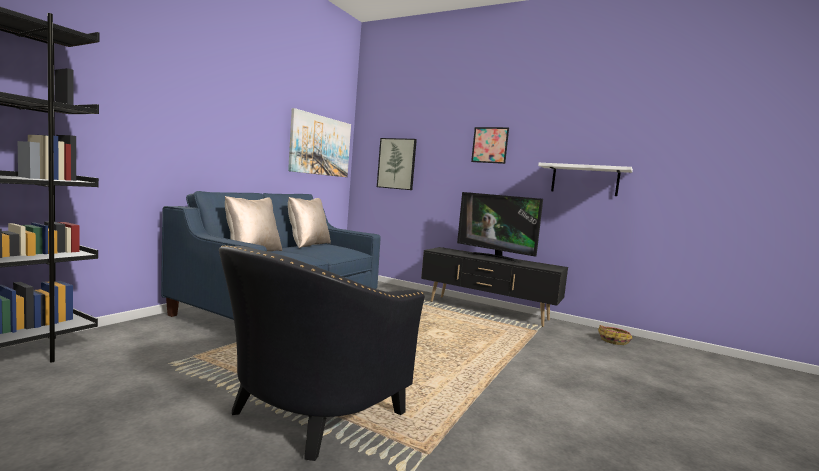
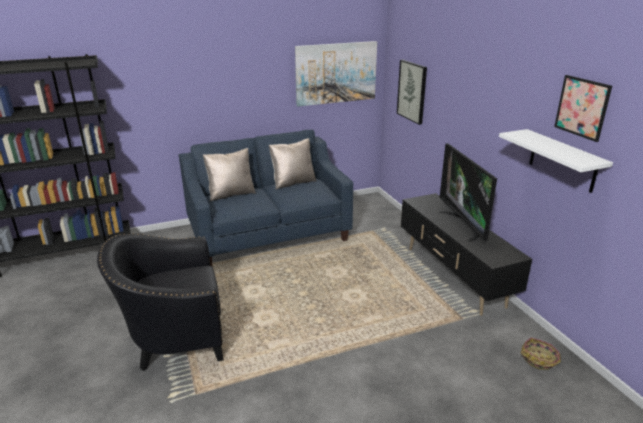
camera: 40 degrees right, 20 degrees up
(490, 145) = (482, 90): picture -> picture (582, 107)

